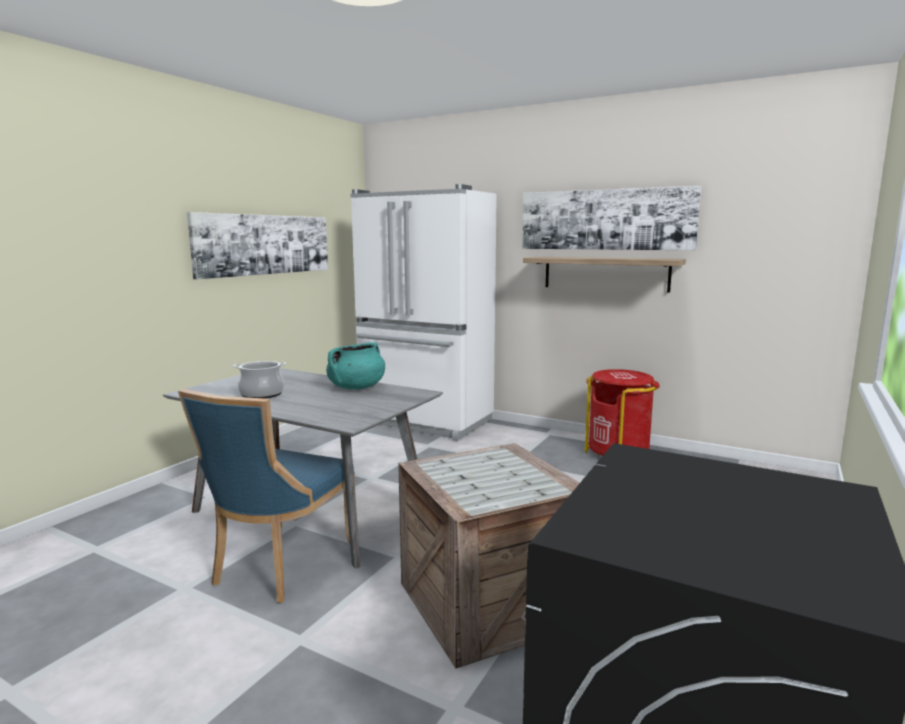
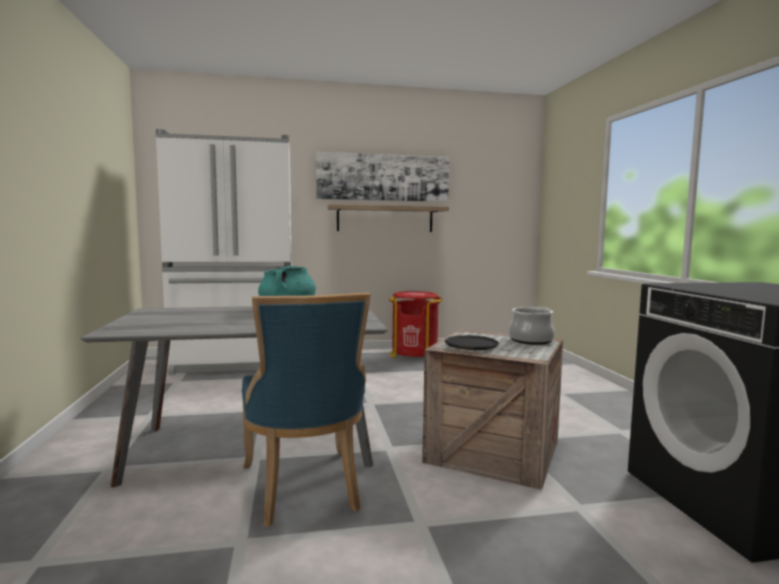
camera: 40 degrees left, 5 degrees down
(261, 394) = (211, 323): cooking pot -> cooking pot (531, 340)
(265, 244) = (75, 175): picture -> none
(449, 472) = (471, 347): none -> black plate

